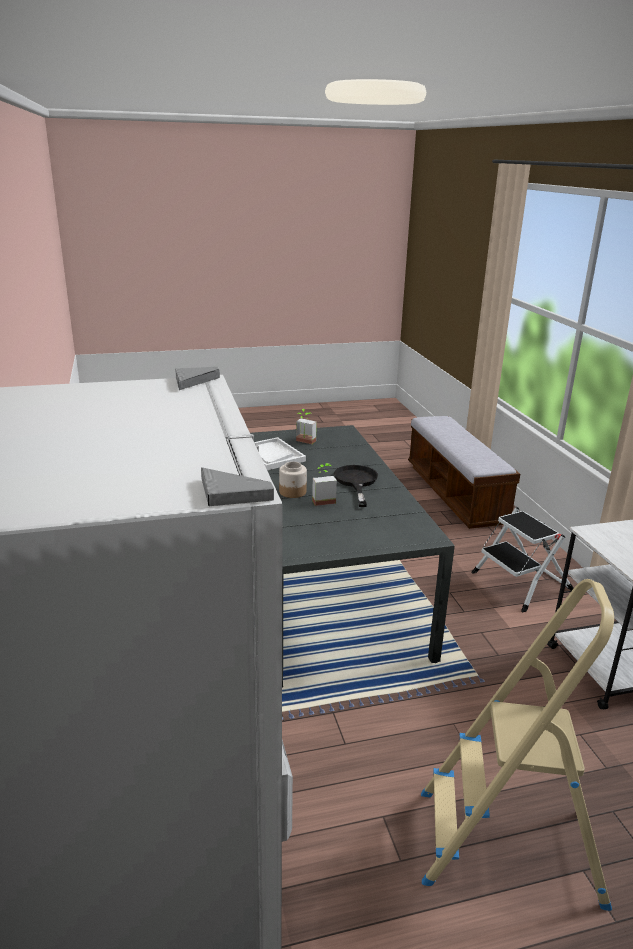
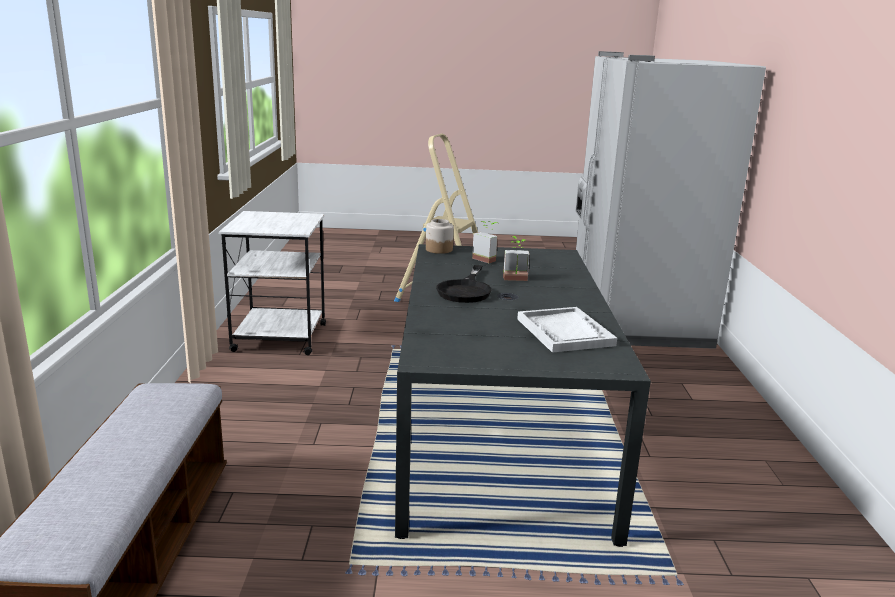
camera: 165 degrees left, 5 degrees down
(293, 492) = (546, 289): jar -> jar (439, 249)
(304, 442) = (507, 347): potted plant -> potted plant (487, 259)
(522, 583) = (255, 400): step ladder -> none

